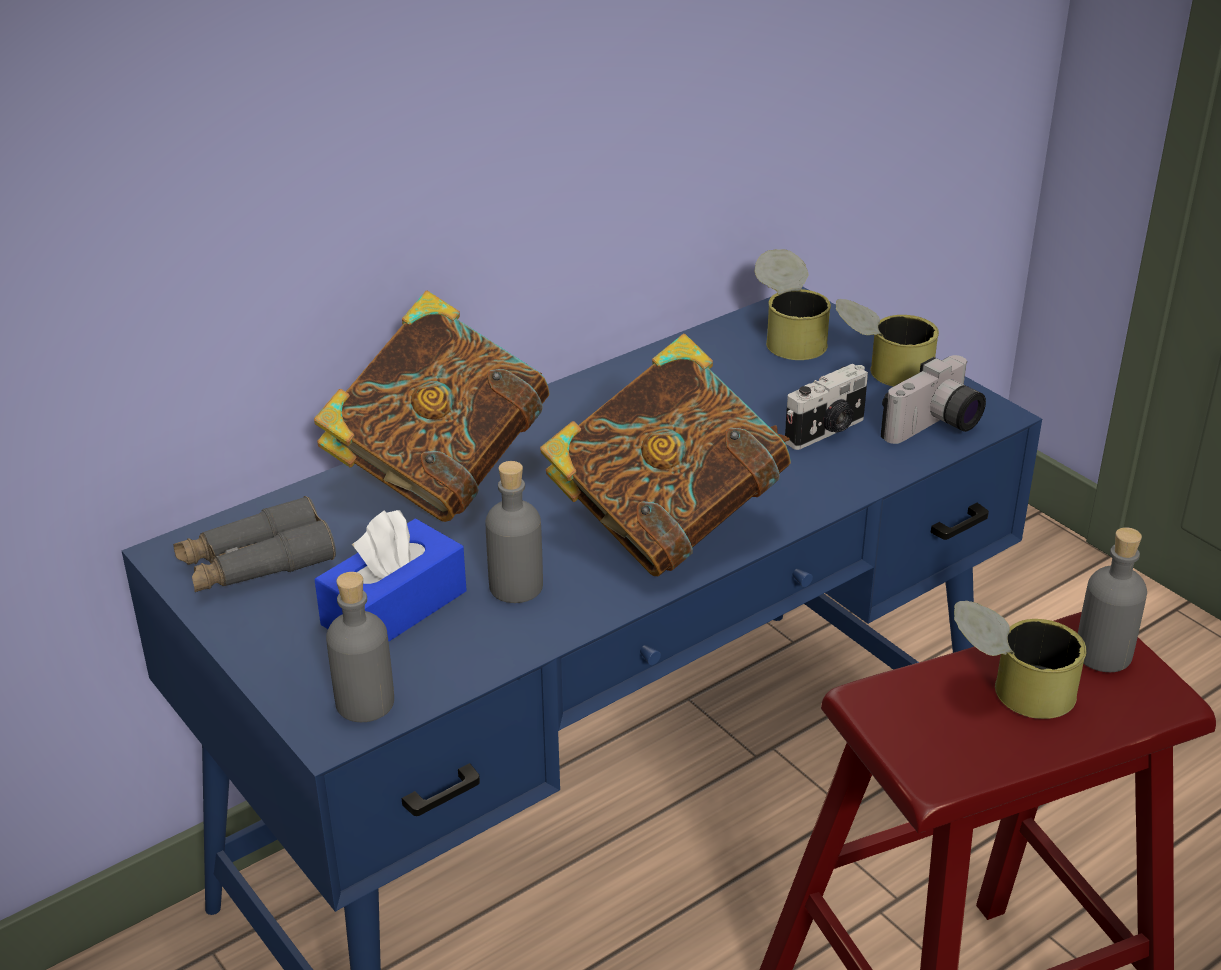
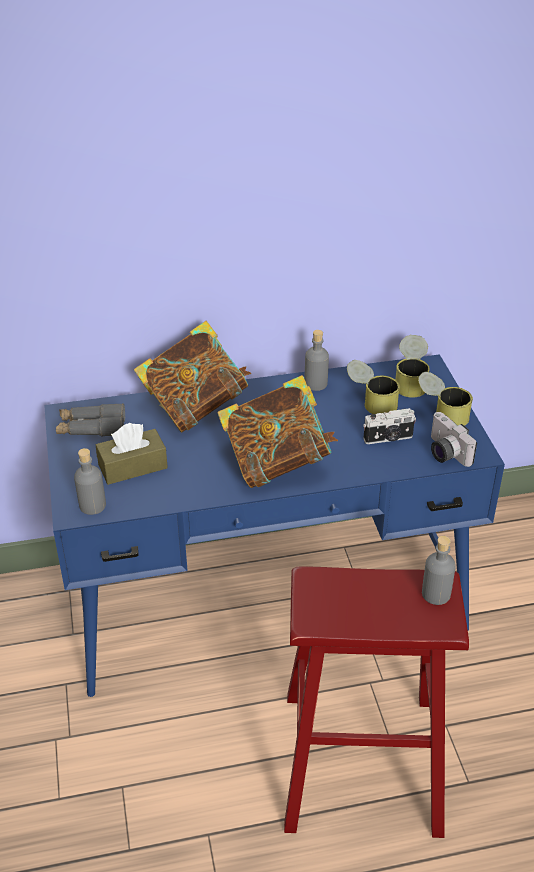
camera: 25 degrees right, 5 degrees up
(394, 608) = (133, 466): blue tissue box -> brown tissue box
(516, 586) = (189, 473): grey bottle -> grey bottle (315, 384)
(935, 428) = (444, 453): camera -> camera turned 75 degrees clockwise
(1009, 690) = (377, 595): can -> can (371, 402)

